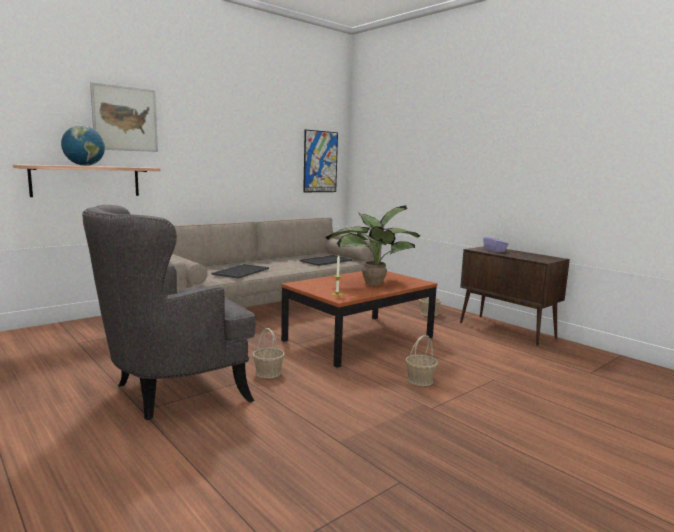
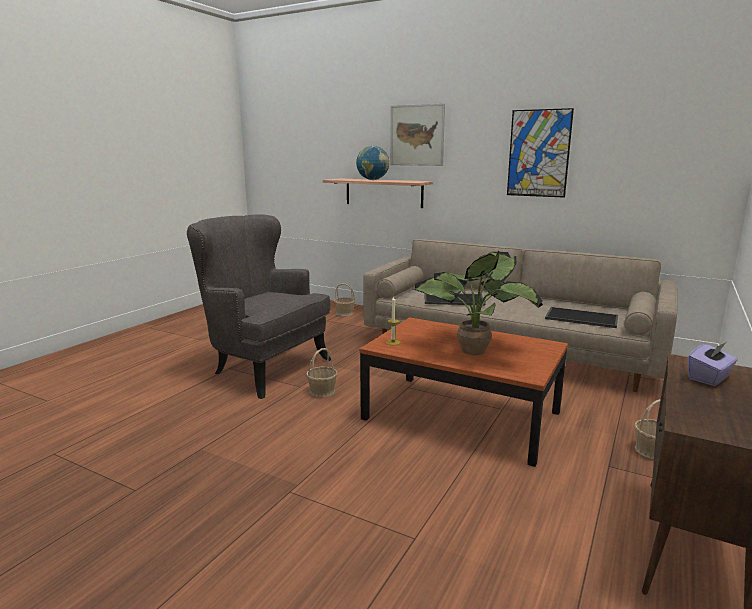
camera: 70 degrees right, 5 degrees up
(320, 161) = (682, 174): picture -> picture (538, 153)
(420, 380) = (365, 475): basket -> basket (344, 313)

